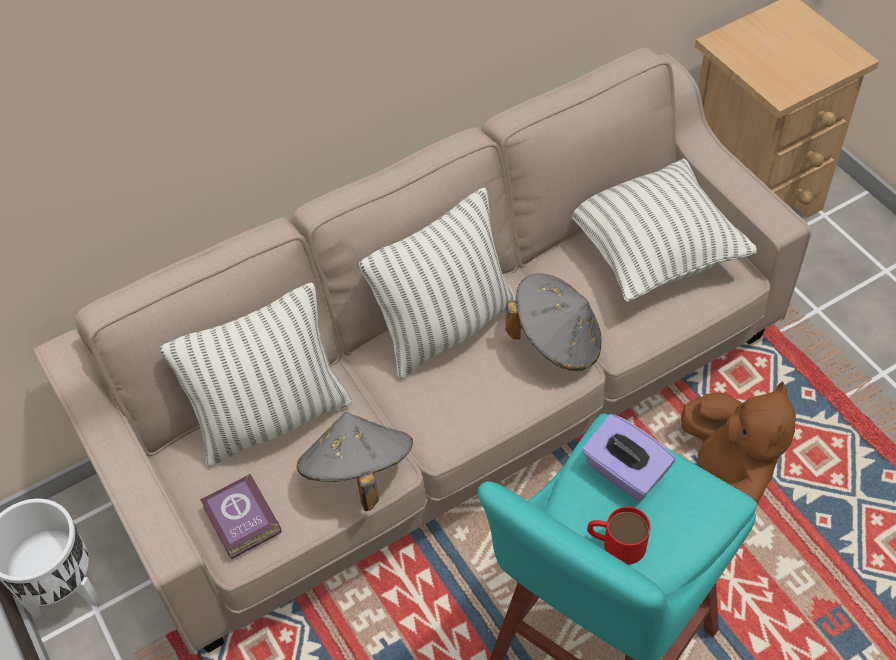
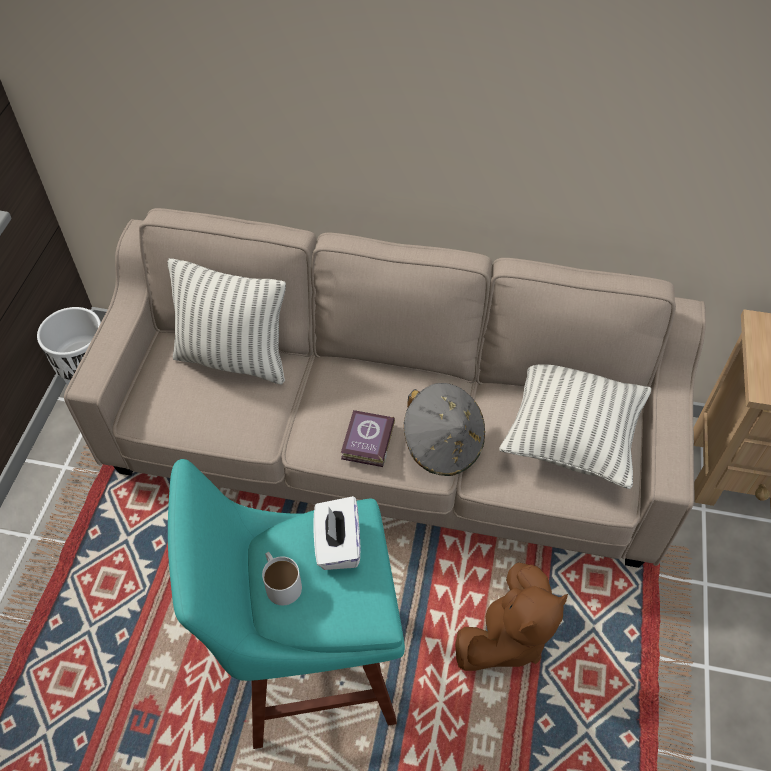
camera: 40 degrees right, 0 degrees up
(241, 522) = (155, 402): book -> book (366, 442)
(358, 474) = (240, 427): grey hat -> none
(446, 328) = (385, 383): pillow -> none
(616, 543) = (280, 582): red mug -> white mug
(624, 472) = (337, 544): purple tissue box -> white tissue box

